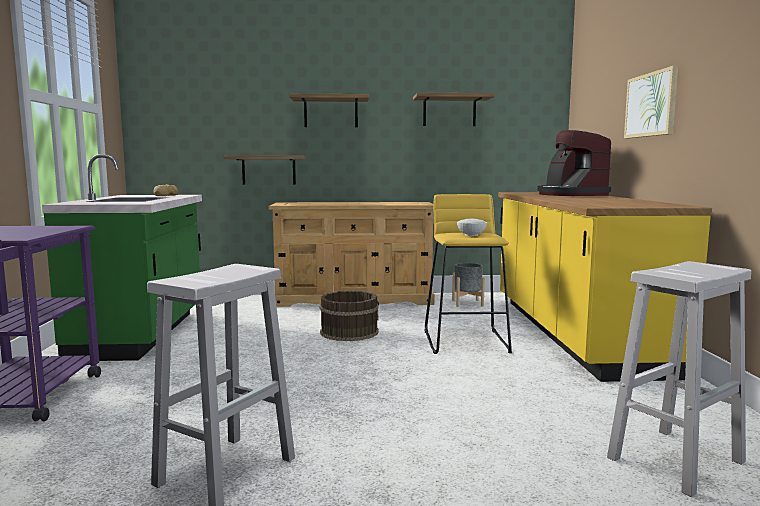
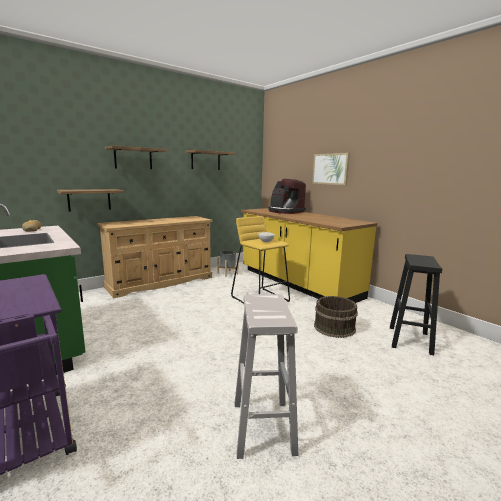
camera: 35 degrees left, 5 degrees up
(349, 332) = (192, 307): brown bucket -> brown bucket (334, 327)
(676, 459) = (409, 339): white stool -> black stool

